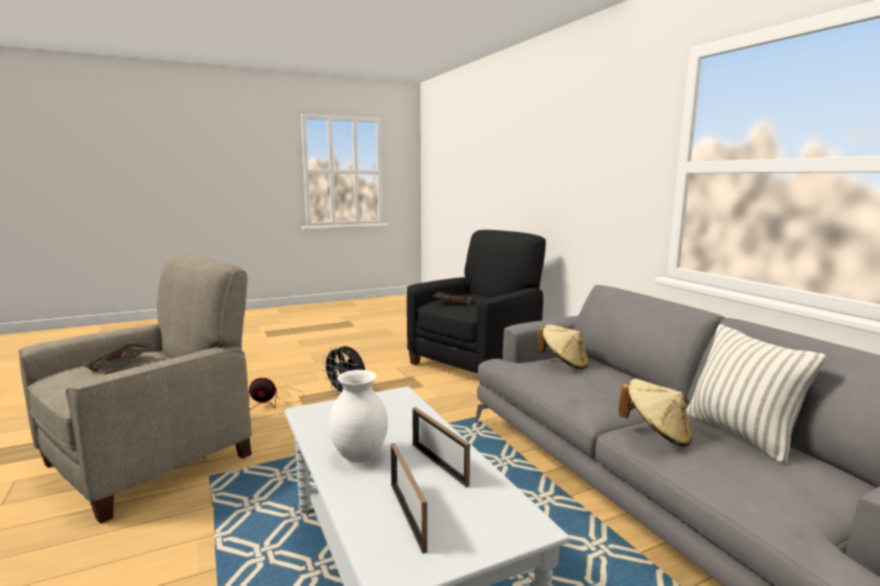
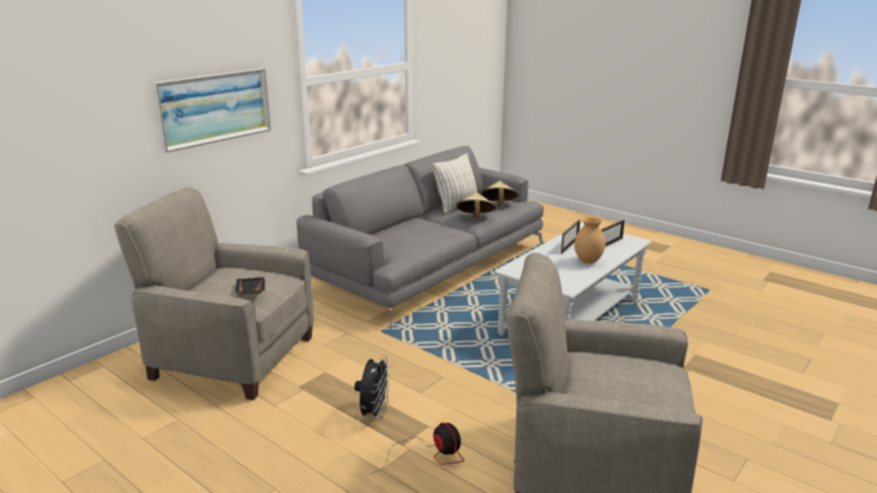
camera: 115 degrees left, 10 degrees up
(121, 363) = (615, 389): black tray -> none
(359, 457) = (588, 261): white vase -> brown vase
(476, 362) = (232, 357): black armchair -> beige armchair
(564, 363) = (389, 241): beige hat -> beige hat (498, 205)
(592, 180) = (214, 107): none -> picture

